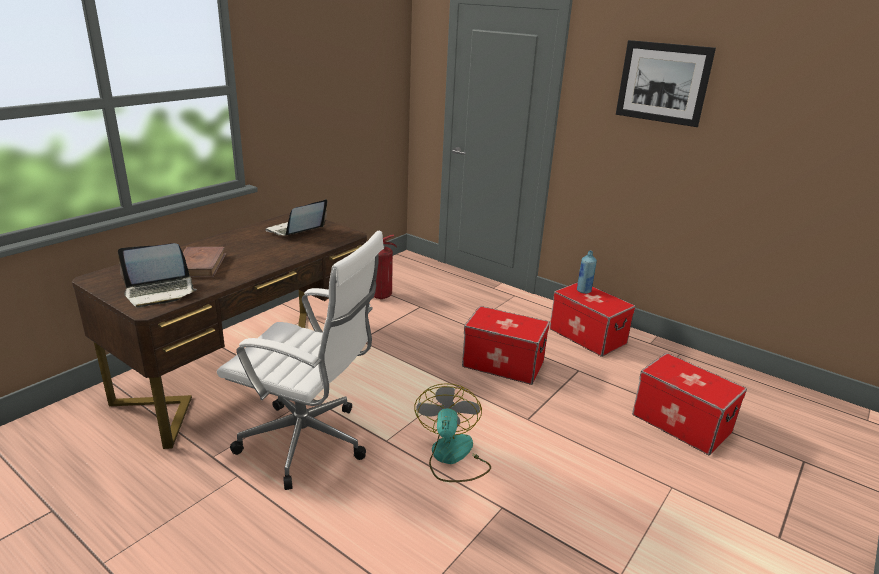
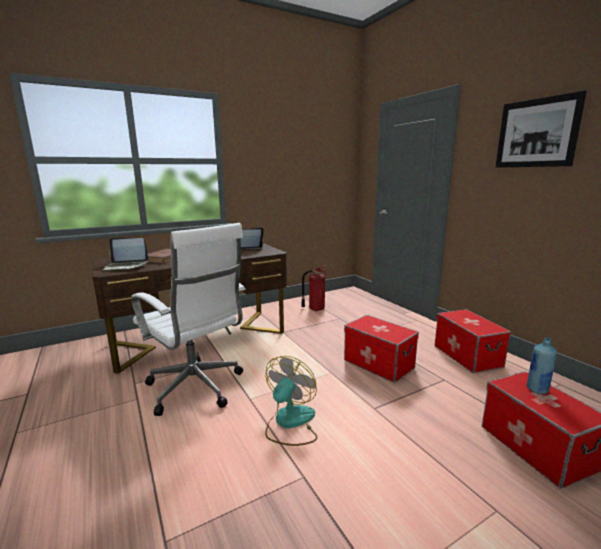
camera: 25 degrees right, 10 degrees down
(583, 291) = (465, 315): blue bottle -> blue bottle (537, 389)

